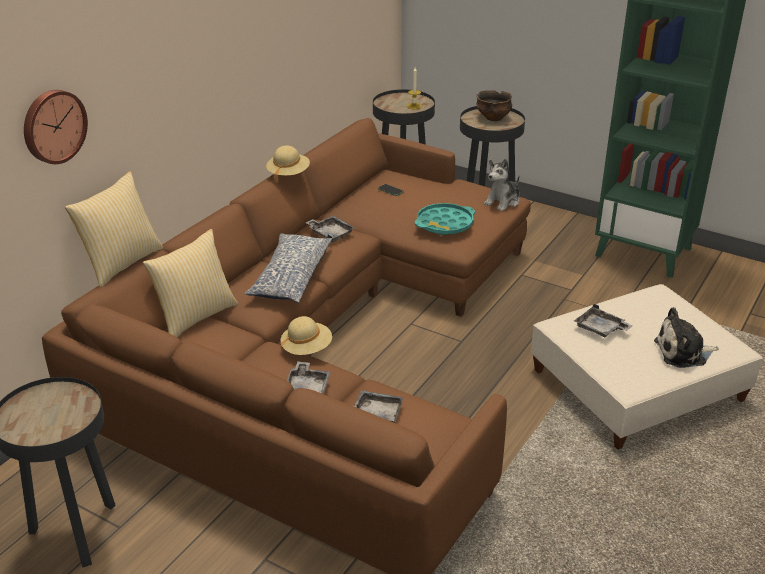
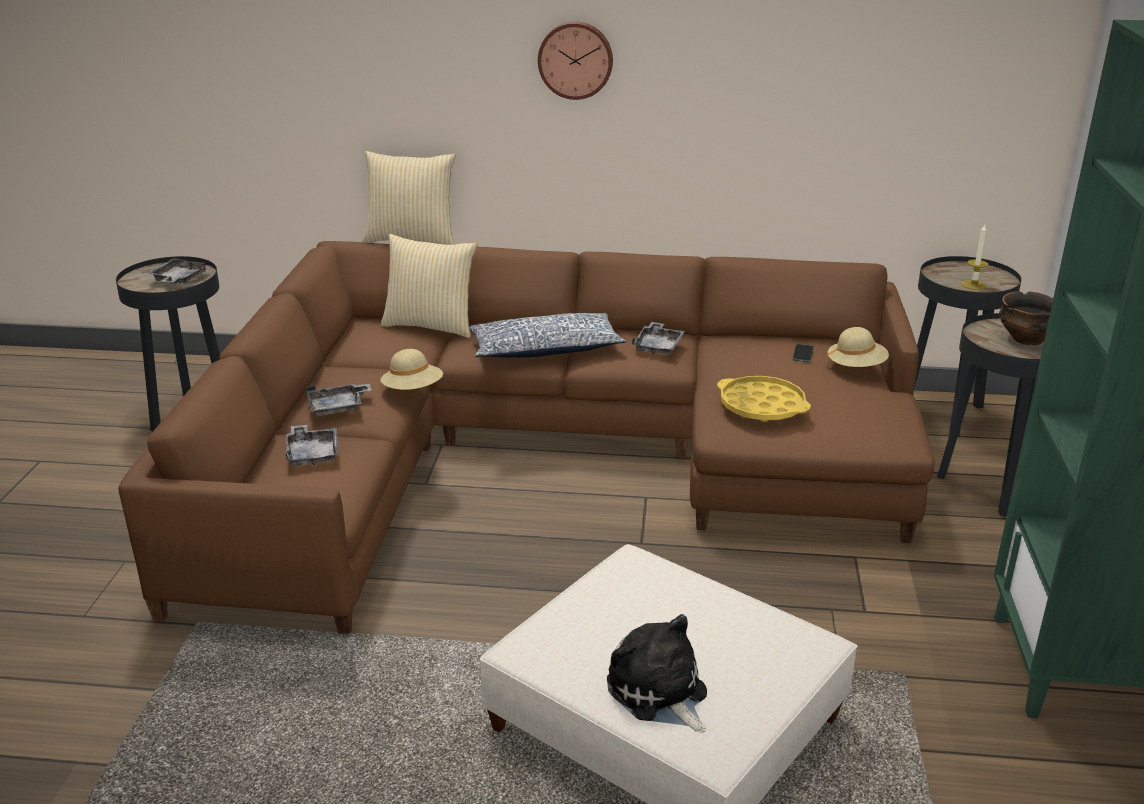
camera: 65 degrees right, 5 degrees down
(53, 126) = (370, 67): wall clock -> wall clock (575, 60)
(288, 174) = (669, 258): beige hat -> beige hat (856, 367)
(444, 224) = (762, 406): turquoise tray -> yellow tray
(503, 202) = (888, 438): plush toy -> none
(600, 329) = (658, 600): grey tray -> grey tray (178, 279)

